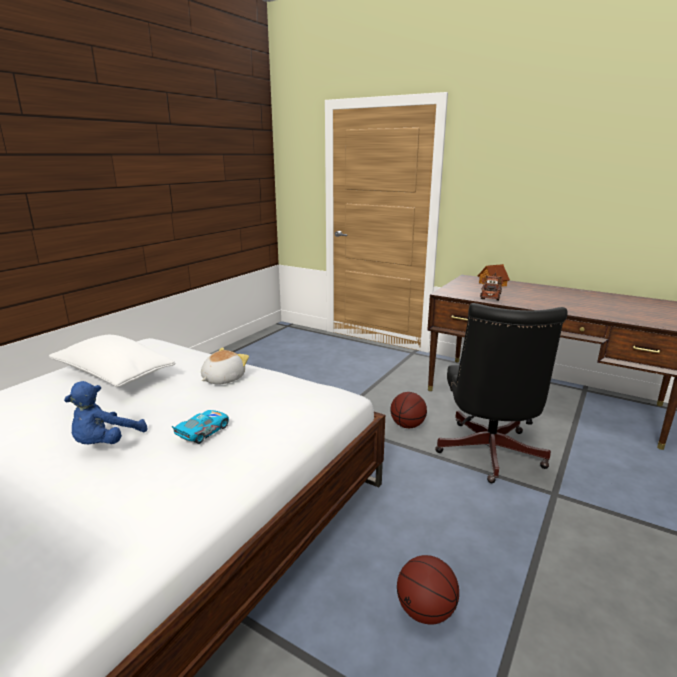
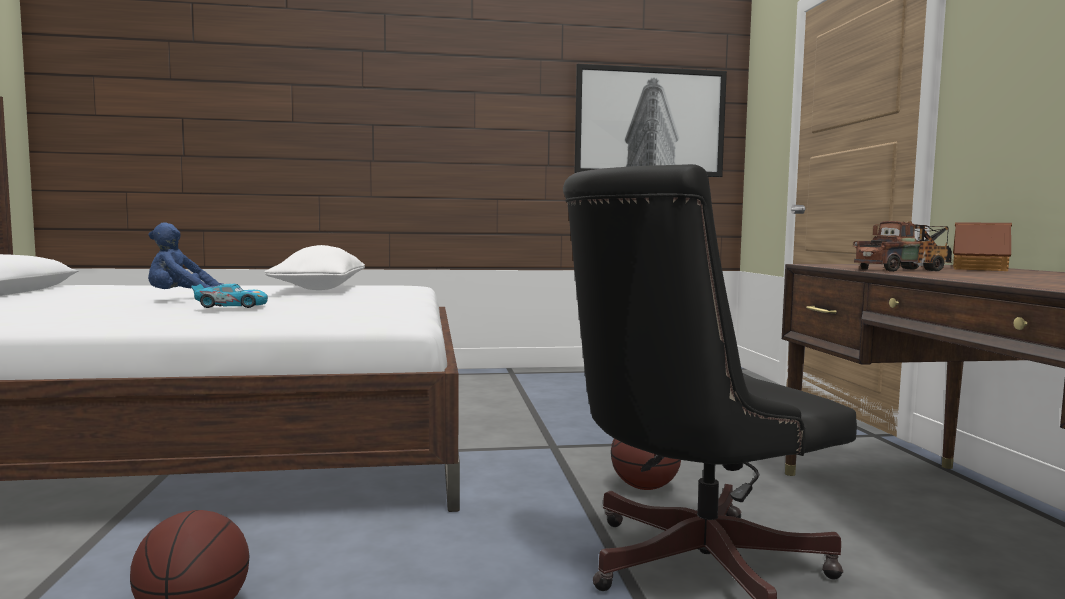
camera: 50 degrees right, 15 degrees down
(222, 379) = (368, 300): plush toy -> none
(229, 171) = (650, 122): none -> picture

